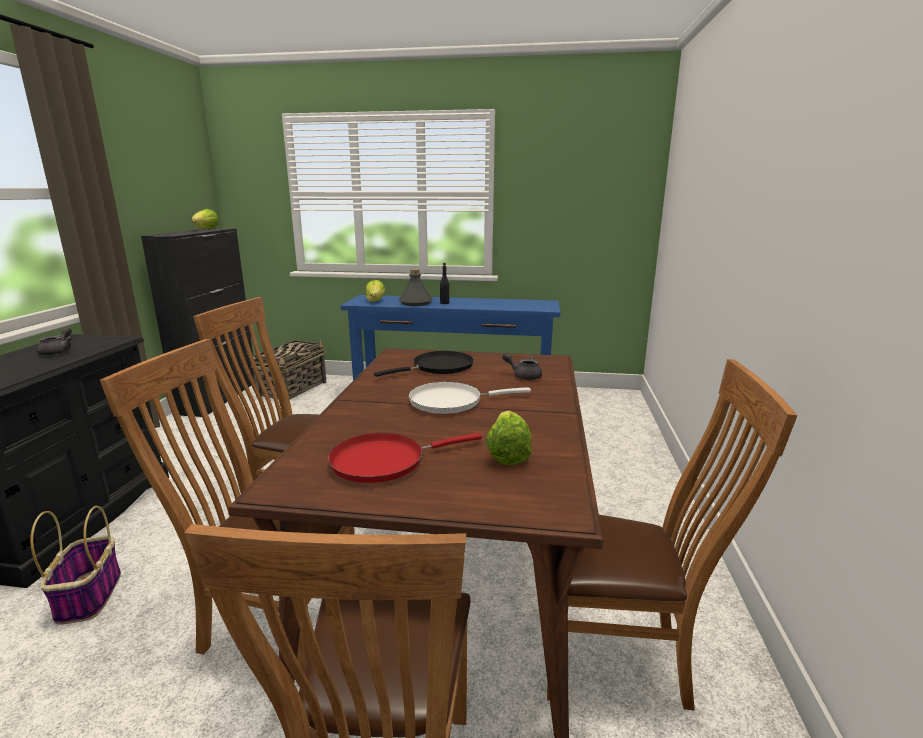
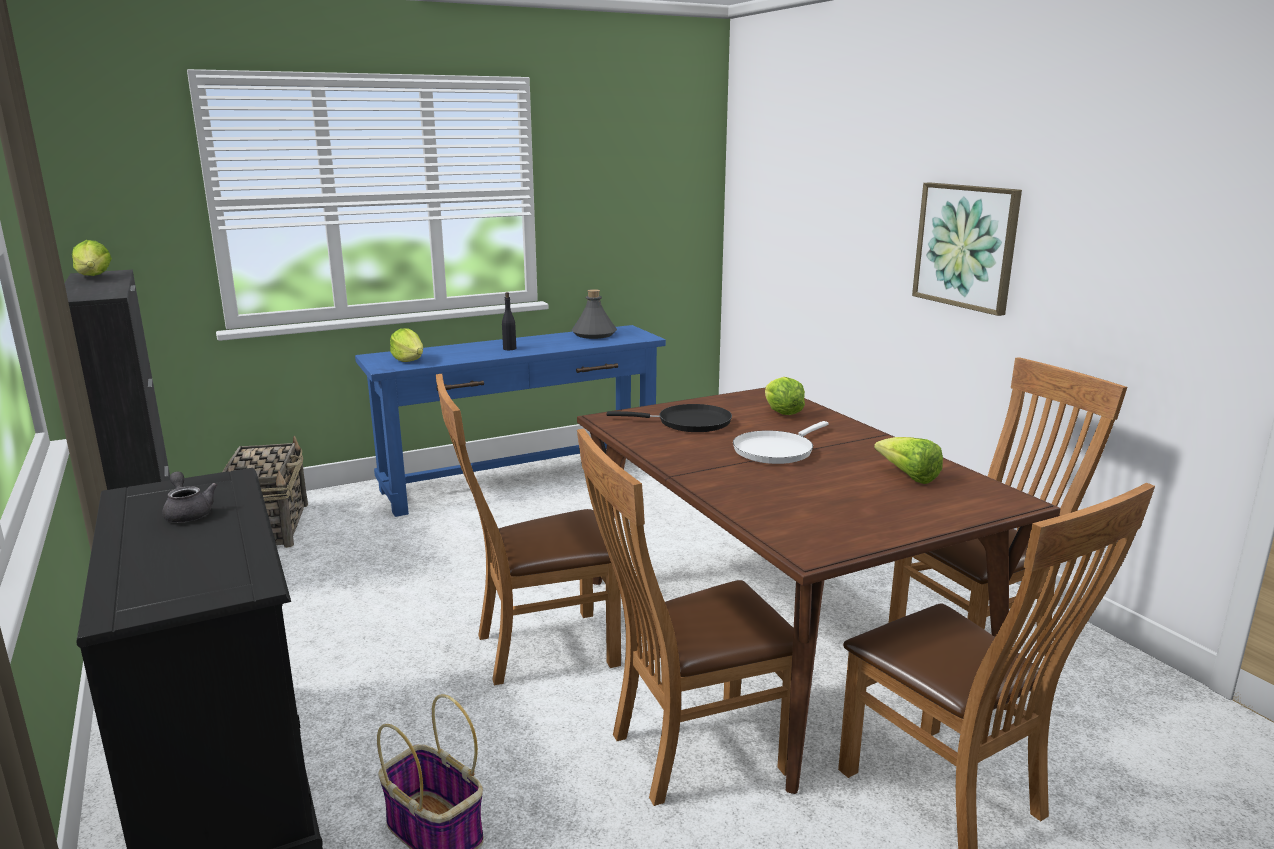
camera: 35 degrees left, 0 degrees up
(384, 461) = (838, 509): red frying pan -> none
(416, 303) = (472, 354): grey bottle -> grey bottle (594, 334)
(439, 367) = (688, 423): black frying pan -> black frying pan turned 75 degrees clockwise
(523, 376) = (782, 413): grey teapot -> lettuce
(765, 237) = (966, 246): none -> picture

